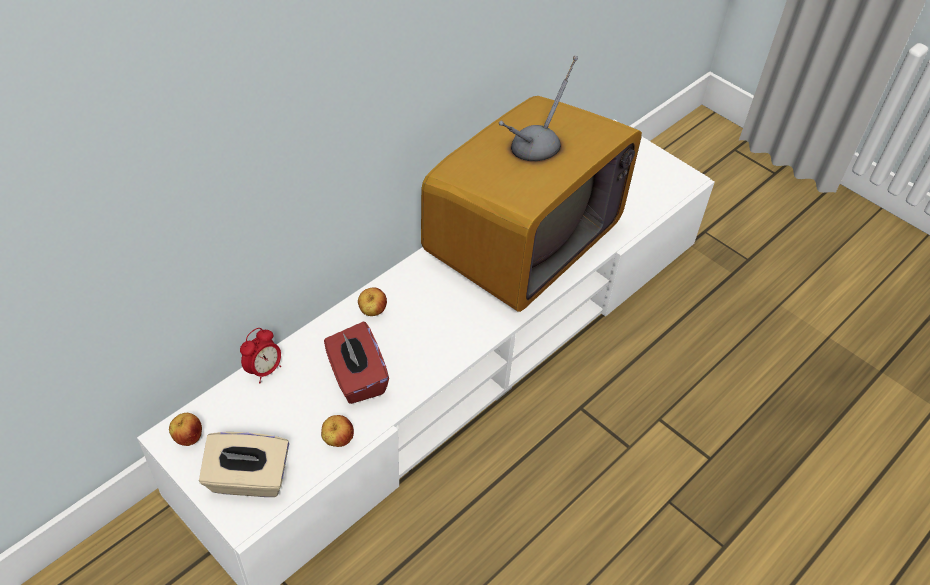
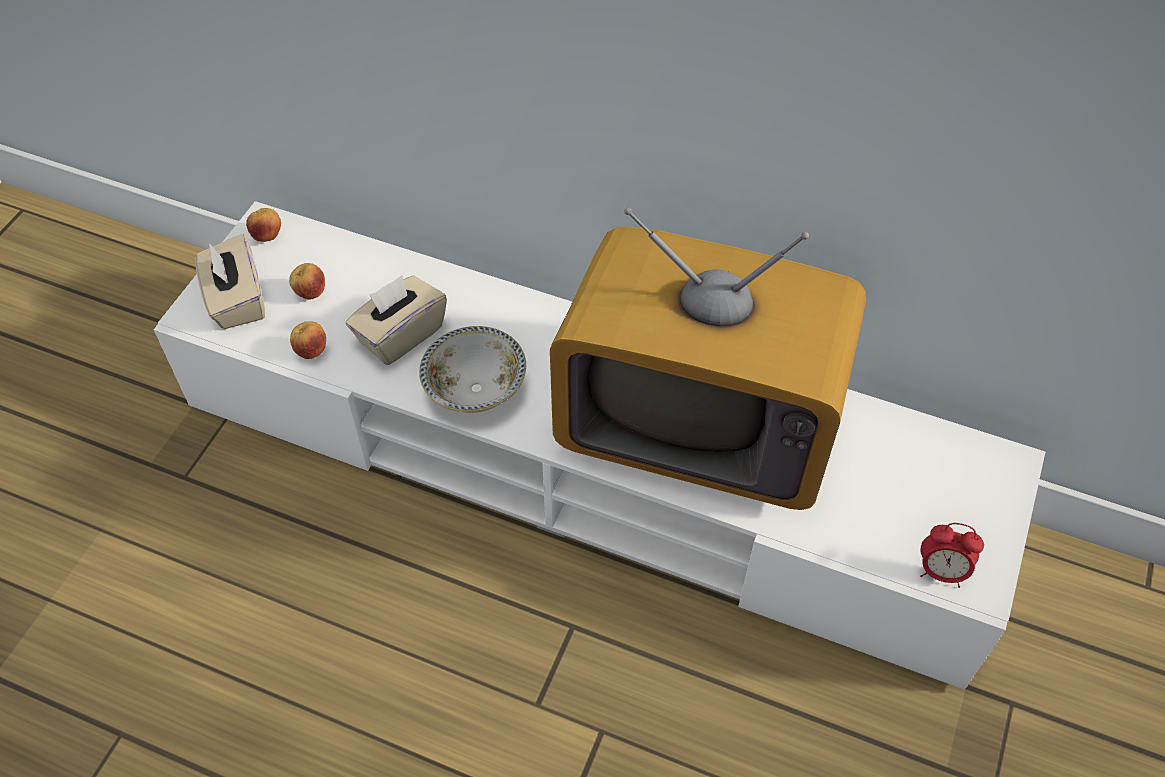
camera: 70 degrees right, 5 degrees up
(264, 370) = (375, 256): alarm clock -> alarm clock (941, 571)
(356, 378) = (400, 335): red tissue box -> beige tissue box
(372, 312) = (501, 312): apple -> apple (310, 293)
(433, 349) = (475, 388): none -> bowl

